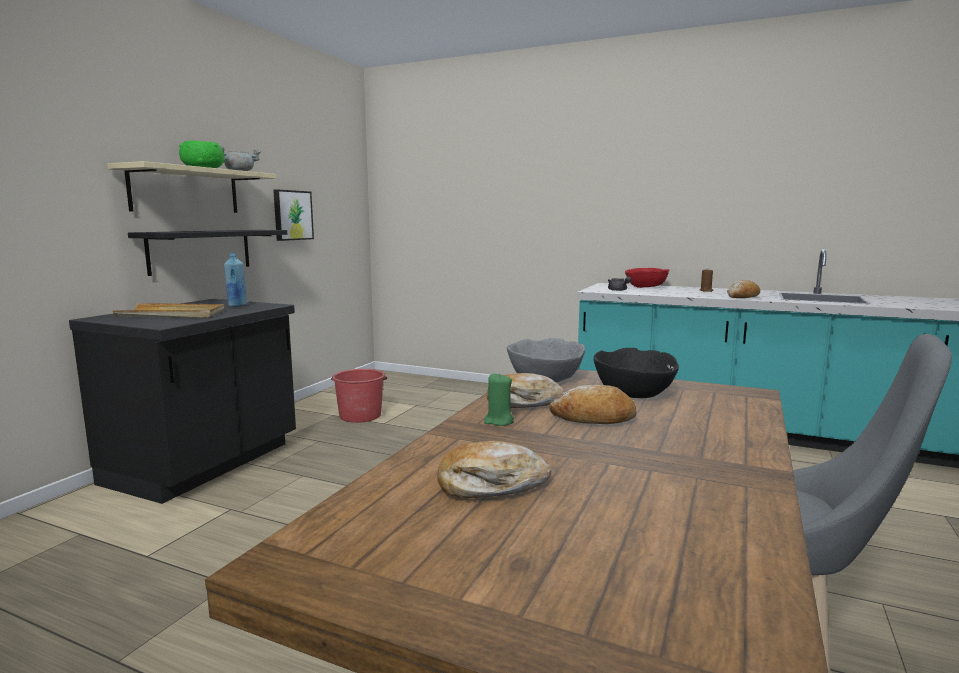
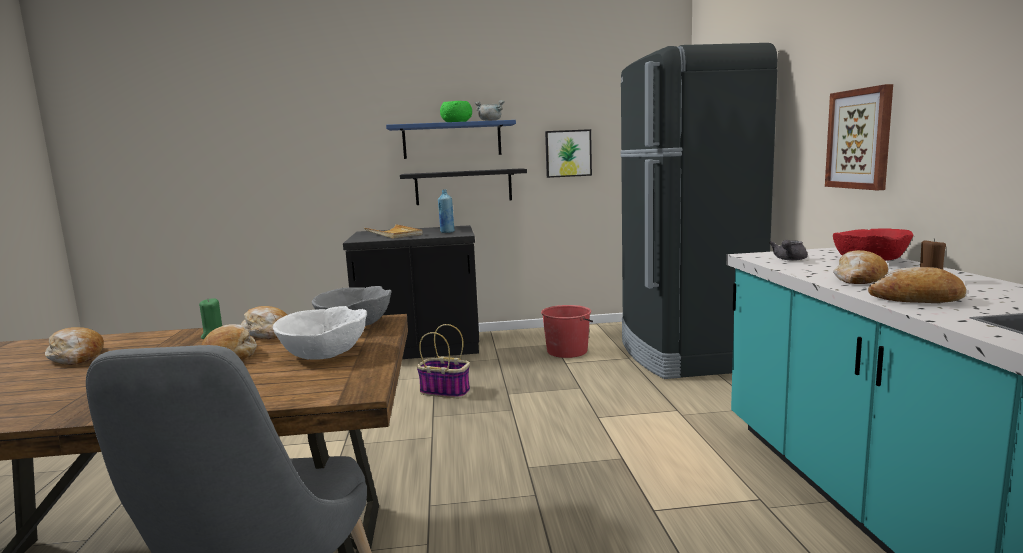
camera: 60 degrees right, 0 degrees up
(185, 191) = (452, 140): beige shelf -> blue shelf
(354, 479) = (446, 391): none -> basket
(442, 391) = (684, 354): none -> black fridge
(599, 214) = (860, 139): none -> picture
(634, 392) = (324, 353): black bowl -> white bowl
(688, 293) = (859, 279): none -> bread

